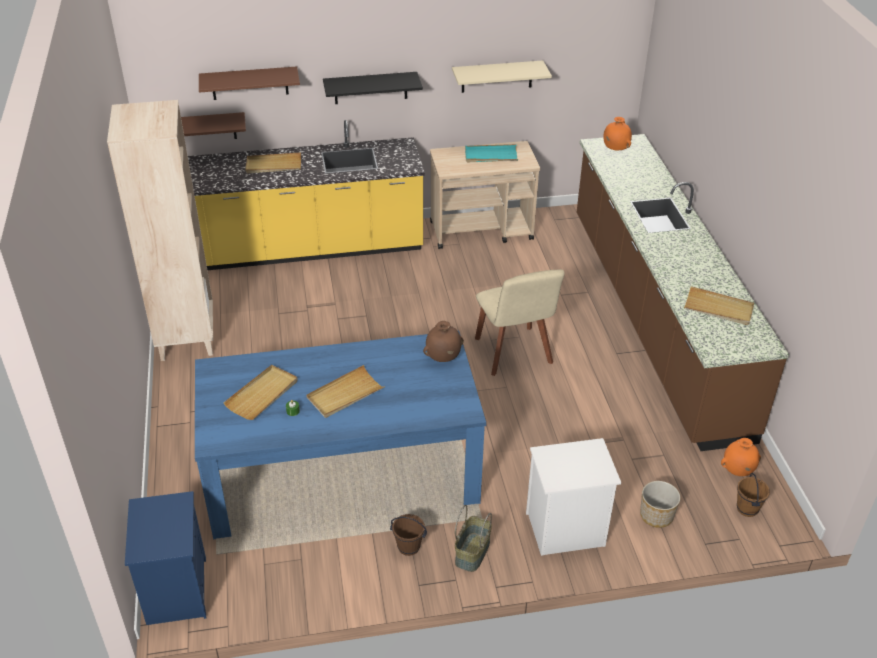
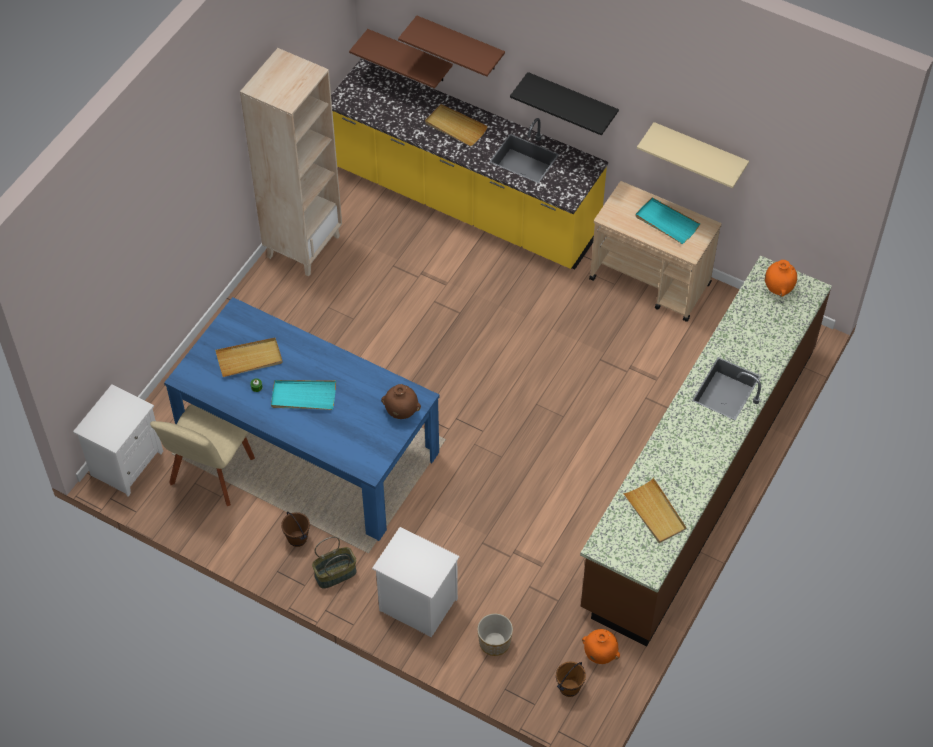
camera: 40 degrees right, 15 degrees up
(175, 590) = (126, 462): blue nightstand -> white nightstand
(345, 394) = (303, 396): beige tray -> turquoise tray
(514, 353) = (541, 430): beige chair -> beige chair (210, 475)

